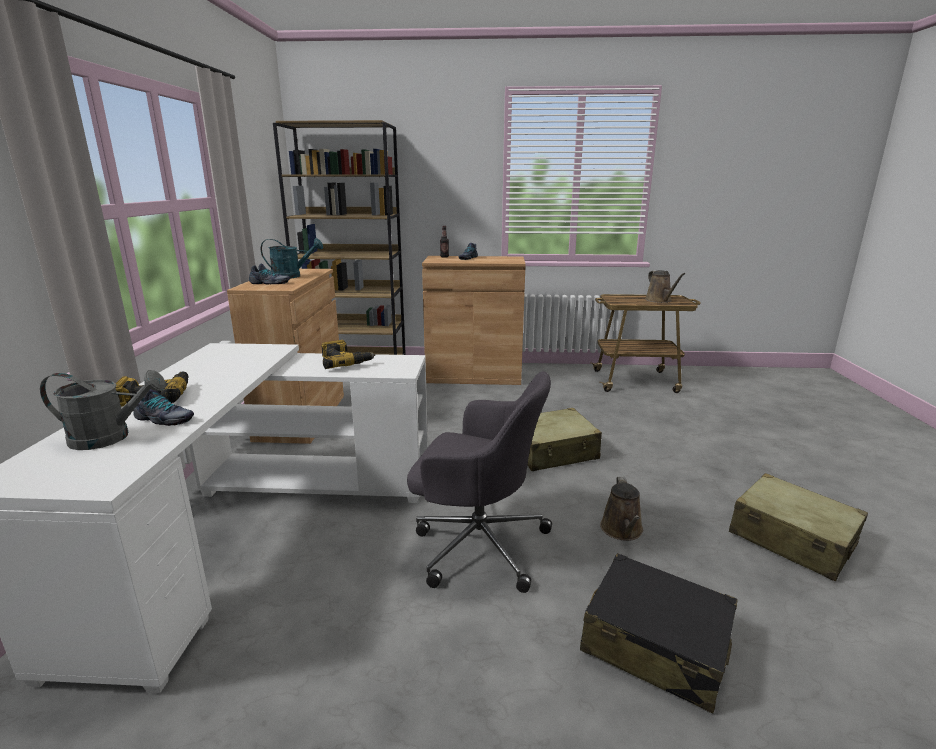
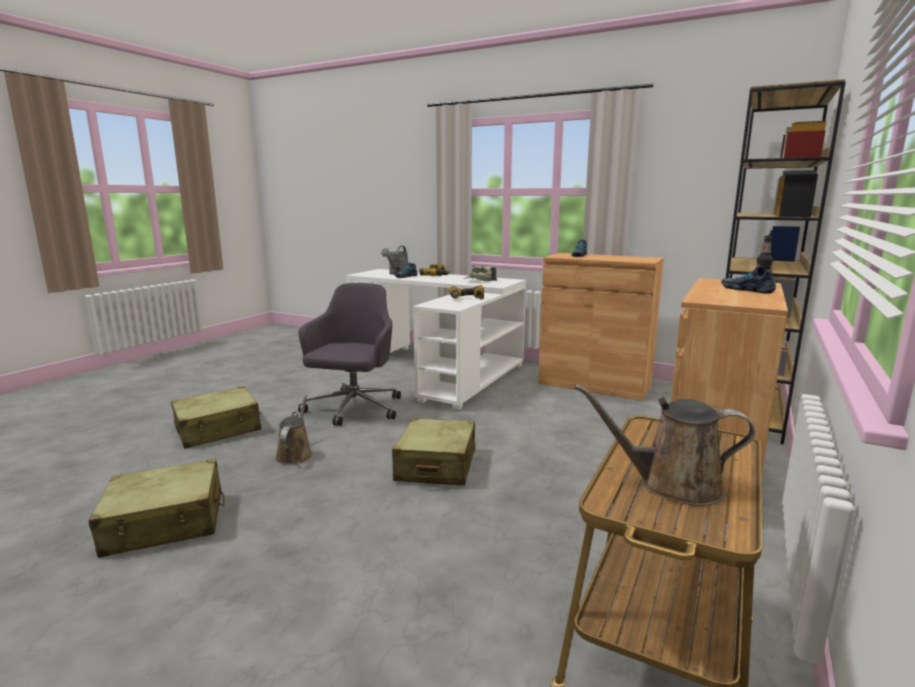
camera: 115 degrees right, 5 degrees down
(228, 361) = (479, 281): none -> cap
(292, 276) = (609, 258): turquoise watering can -> none
(477, 543) = (353, 409): grey office chair -> grey office chair turned 150 degrees clockwise
(622, 530) = (295, 454): brown watering can -> brown watering can turned 60 degrees clockwise
(654, 644) = (218, 429): black suitcase -> beige suitcase

